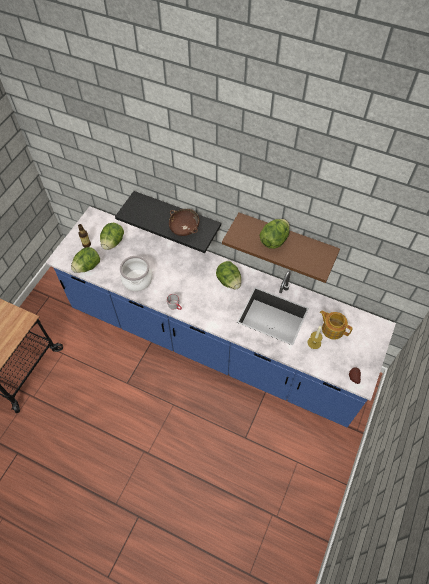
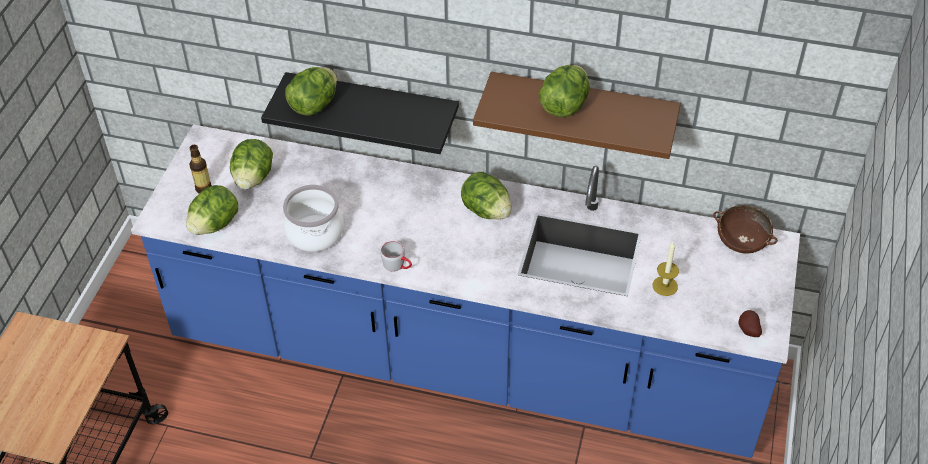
camera: 10 degrees left, 10 degrees down
(144, 213) = (314, 105): none -> lettuce
(184, 229) = (395, 119): brown bowl -> brown bowl (741, 242)
(332, 329) = (692, 259): teapot -> none

